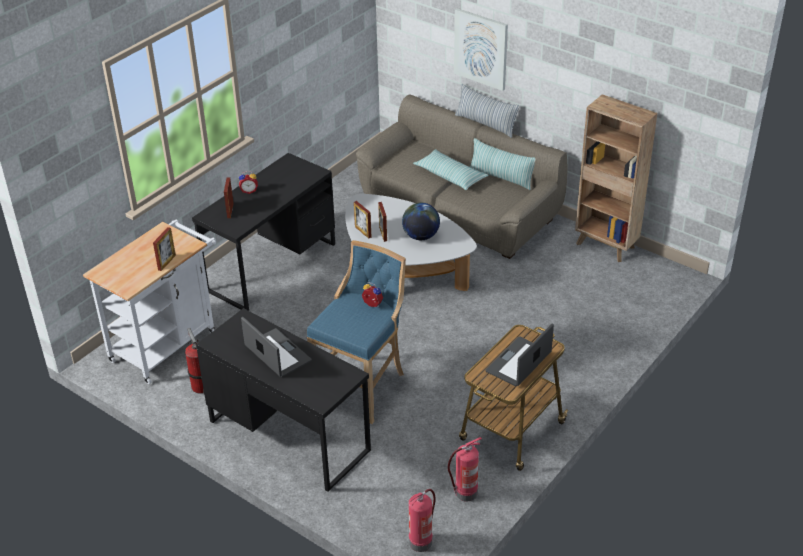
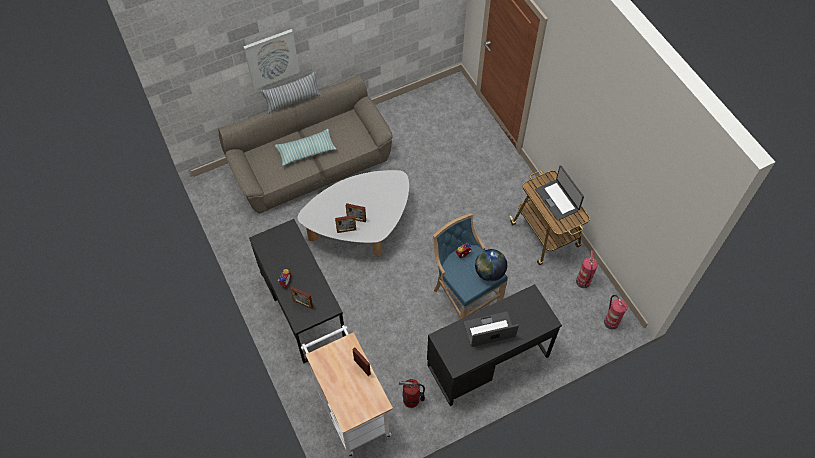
camera: 65 degrees left, 20 degrees up
(421, 236) = (373, 198): globe -> globe (489, 272)
(501, 177) = (327, 123): pillow -> none
(606, 246) = (404, 104): brown bookcase -> none

